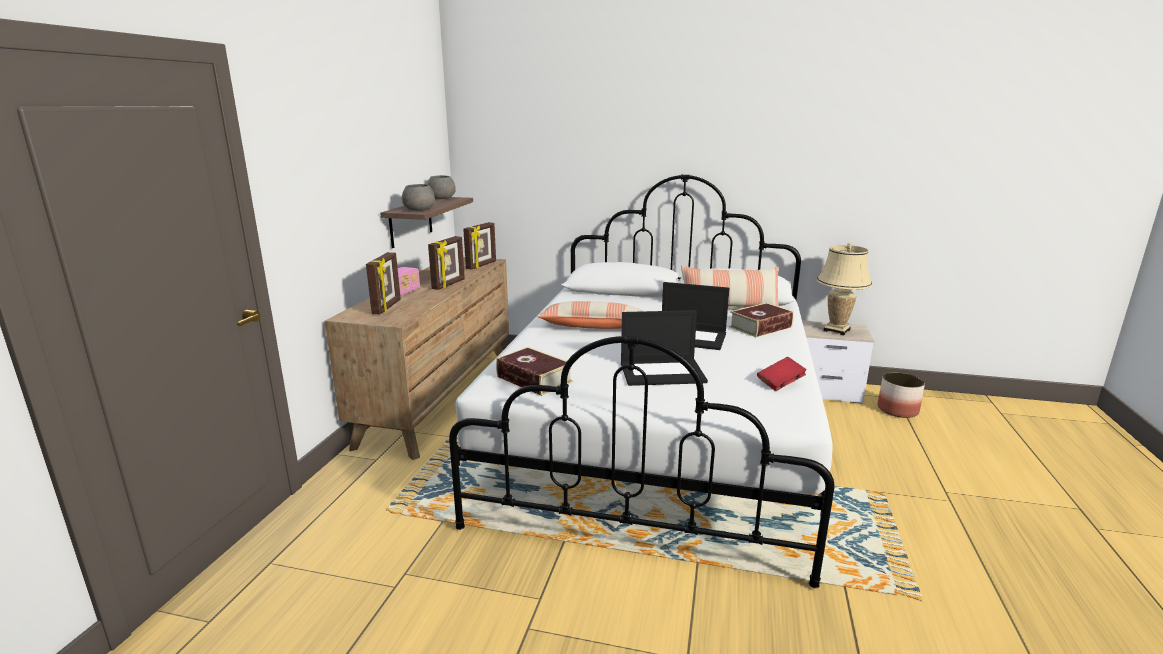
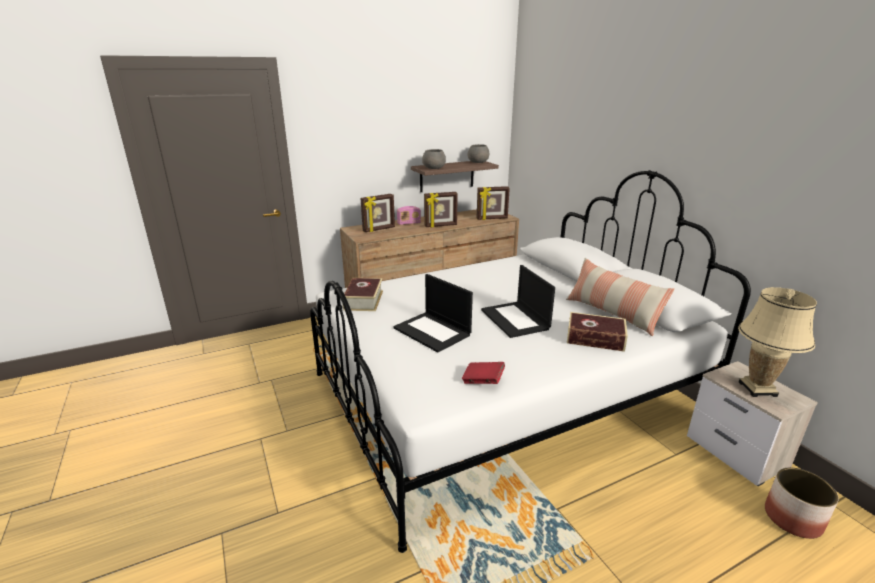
camera: 50 degrees right, 5 degrees up
(593, 327) = (475, 285): pillow -> none

